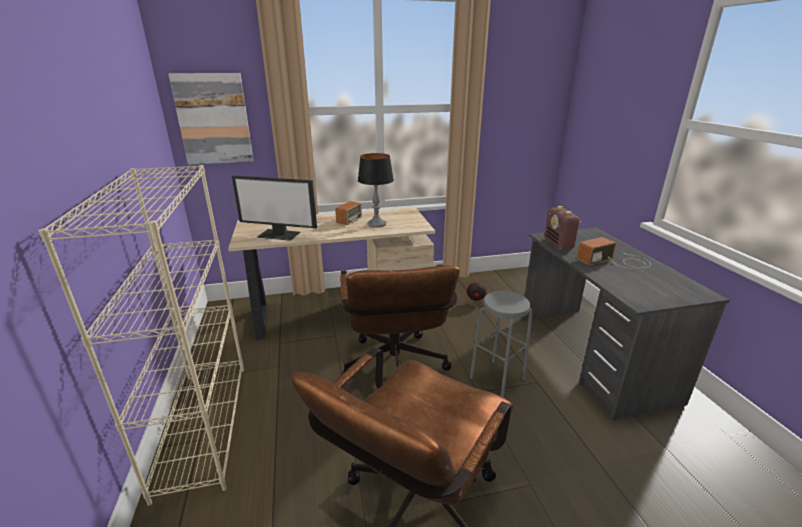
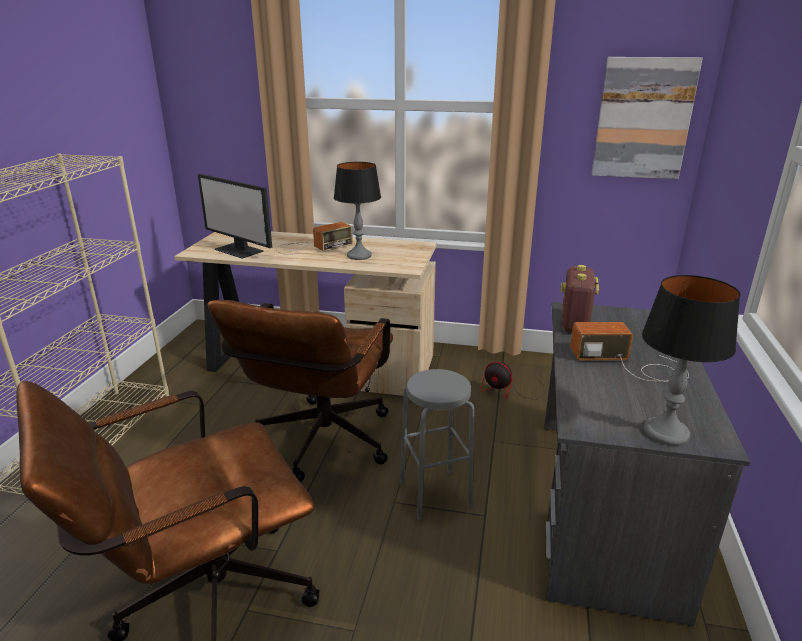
camera: 25 degrees right, 0 degrees up
(214, 119) = (207, 107): picture -> picture (643, 119)
(679, 295) = (666, 433): none -> table lamp

